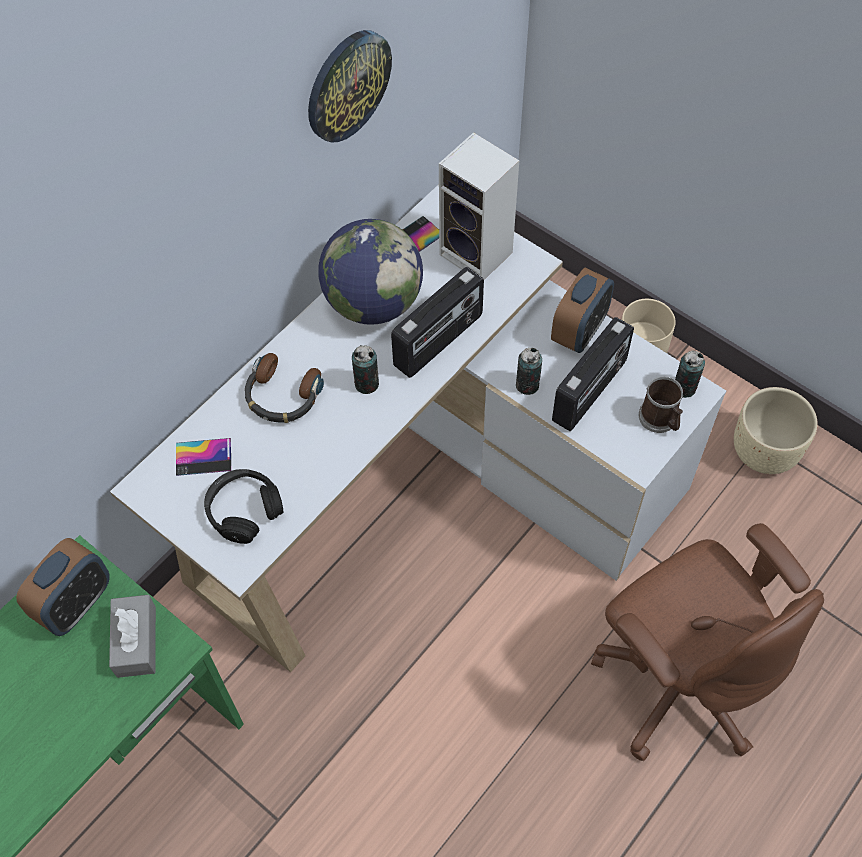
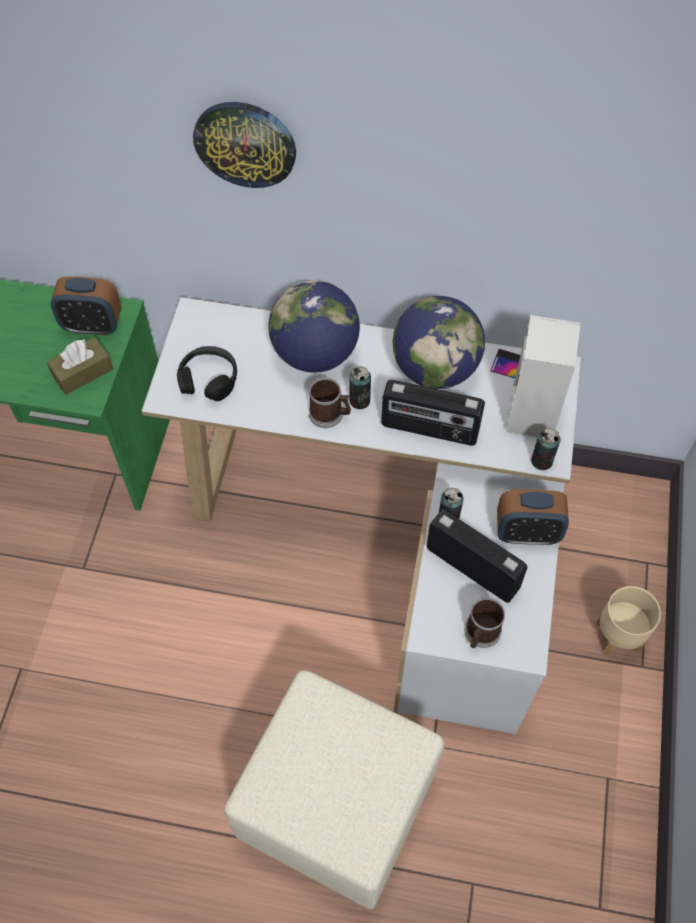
camera: 60 degrees right, 0 degrees up
(136, 641) = (83, 372): grey tissue box -> brown tissue box
(203, 457) = (237, 334): phone -> none
(282, 396) = (315, 354): headphones -> globe
(347, 85) = (512, 200): wall clock -> wall clock (245, 143)
(366, 418) = (329, 414): none -> mug
(590, 391) = (473, 567): radio -> radio turned 150 degrees counterclockwise
(679, 680) = (334, 804): brown office chair -> beige ottoman
(684, 388) = (525, 639): can -> can (541, 461)
(765, 450) = (598, 785): beige planter -> none

